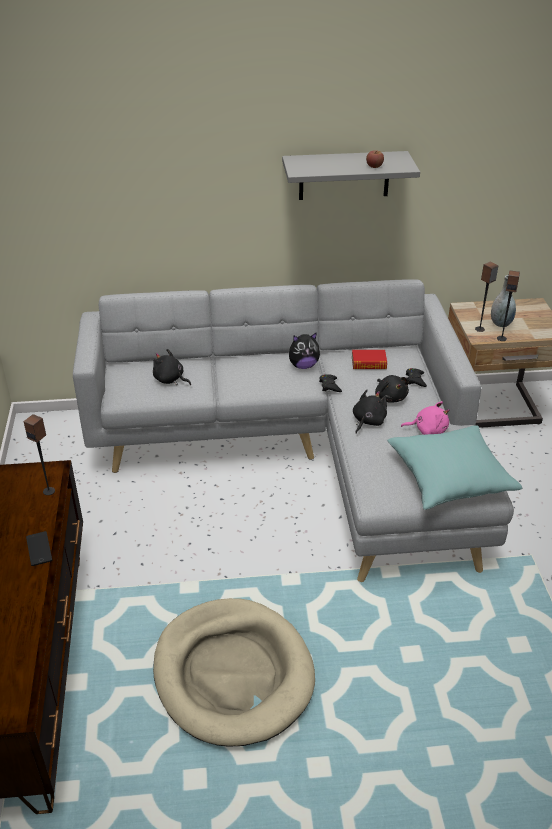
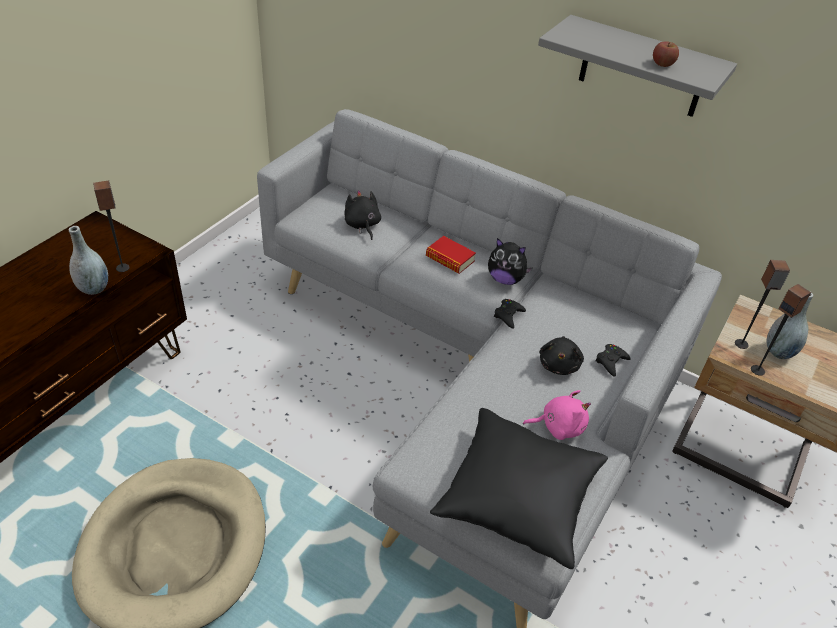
camera: 35 degrees right, 5 degrees up
(39, 549) = (52, 314): phone -> none
(46, 515) = (94, 288): none -> grey vase
(368, 363) = (578, 314): book -> book (450, 259)
(368, 421) = (503, 376): black plush toy -> none
(428, 430) = (558, 426): pink plush toy -> pink plush toy turned 45 degrees counterclockwise
(450, 478) = (518, 497): turquoise pillow -> black pillow

